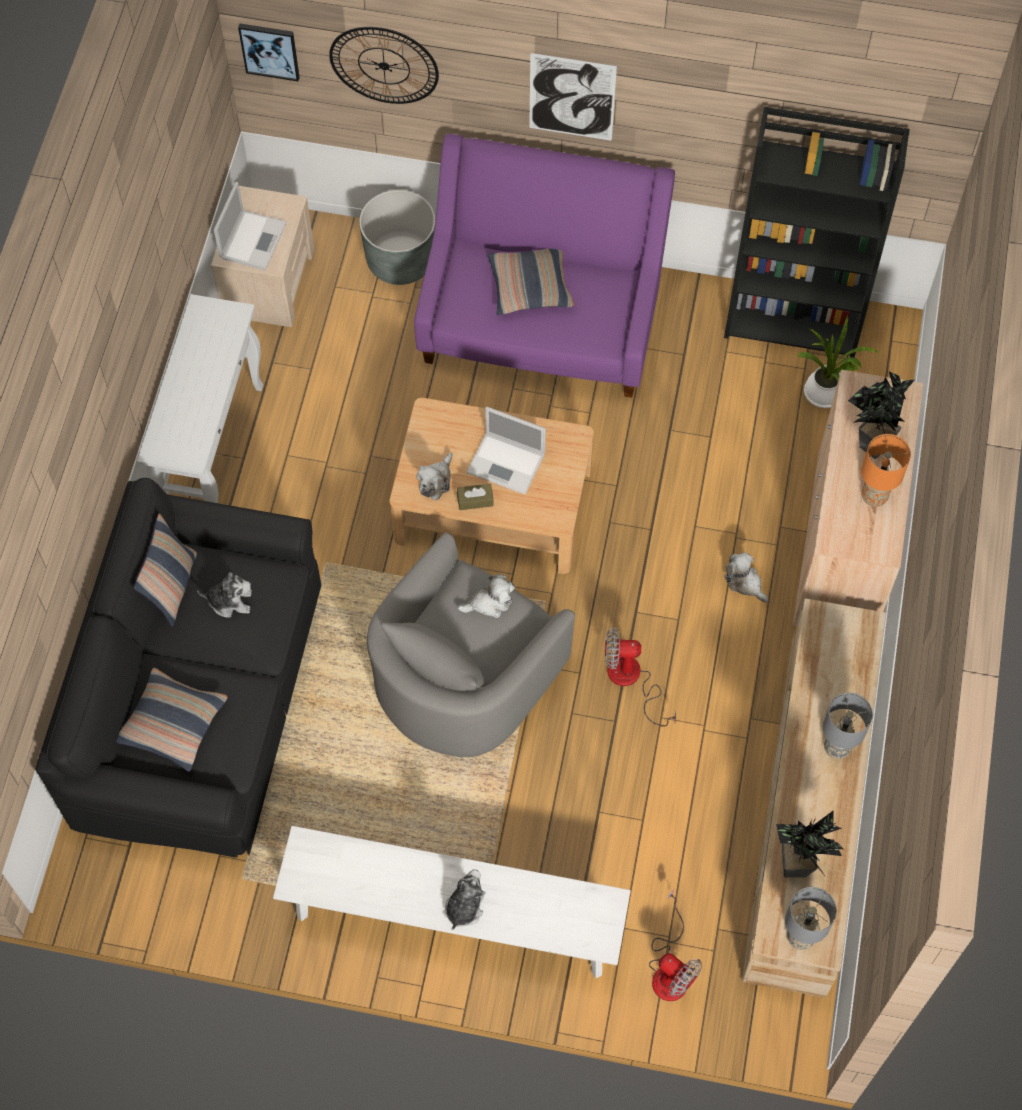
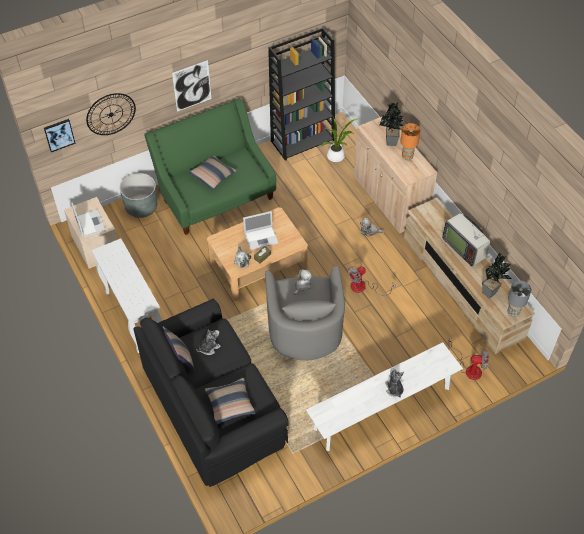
camera: 40 degrees left, 10 degrees down
(541, 322) = (215, 195): purple sofa -> green sofa
(837, 748) = (464, 248): grey table lamp -> television

